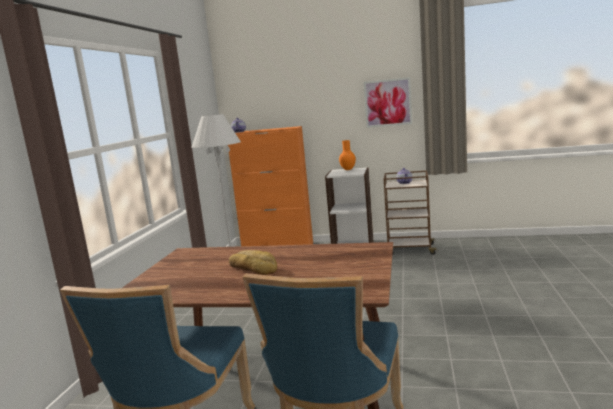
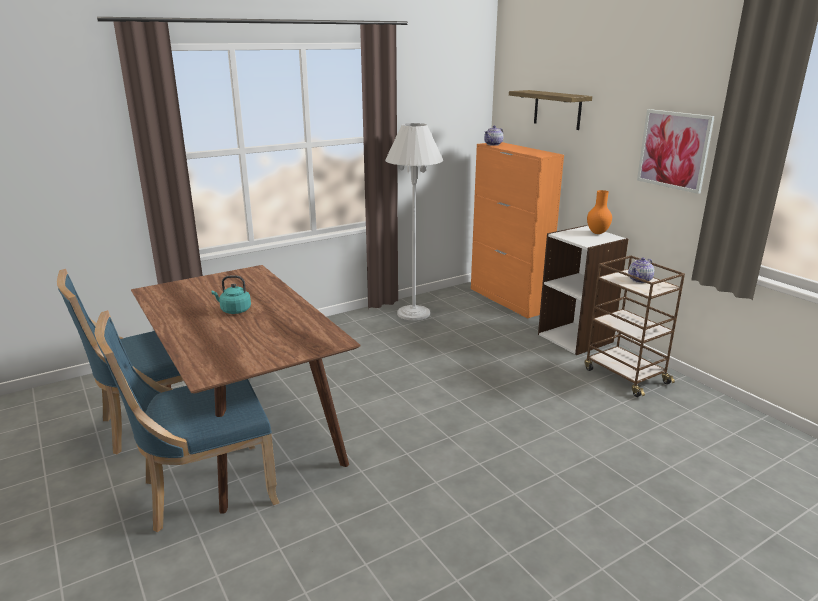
camera: 45 degrees right, 10 degrees up
(253, 268) = (234, 310): bread -> turquoise kettle
(286, 97) = (557, 109): none -> shelf

